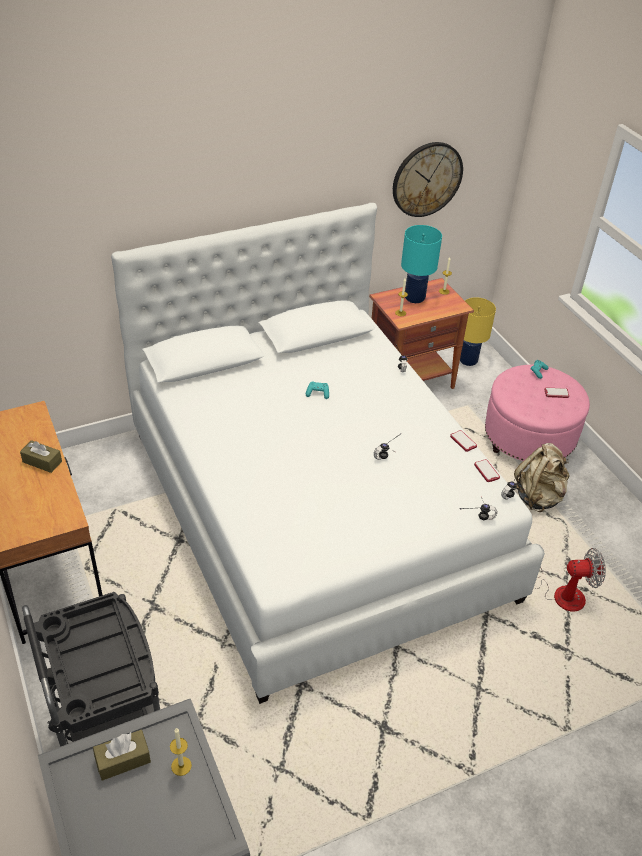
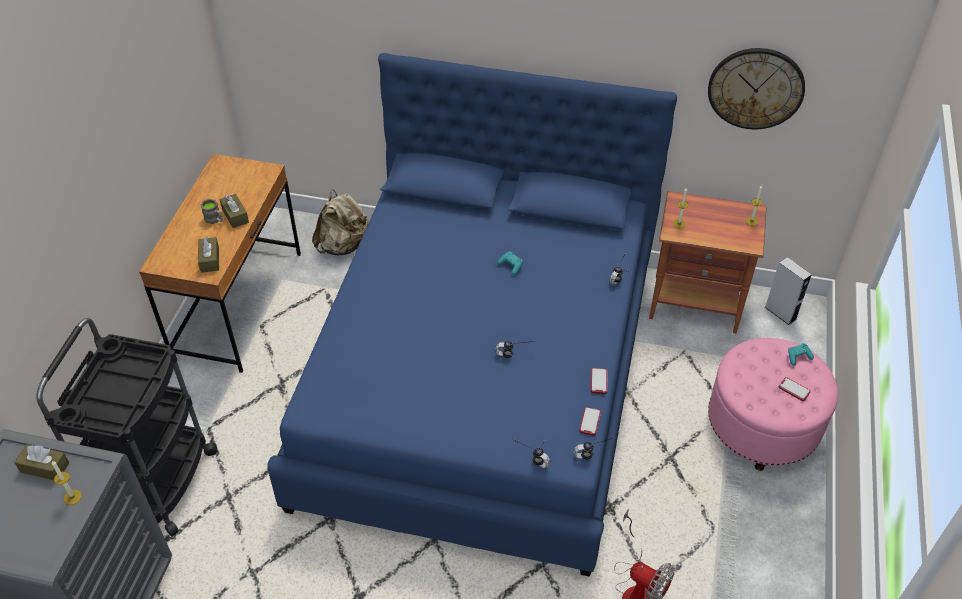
camera: 40 degrees right, 5 degrees up
(25, 474) = (215, 219): none -> brown mug
(57, 509) = (210, 260): none -> brown tissue box
(315, 511) = (481, 381): white bed -> blue bed
(414, 299) = (709, 216): turquoise table lamp -> none
(467, 361) = (780, 313): yellow table lamp -> grey speaker
(538, 496) = (713, 489): beige backpack -> beige backpack (344, 245)

